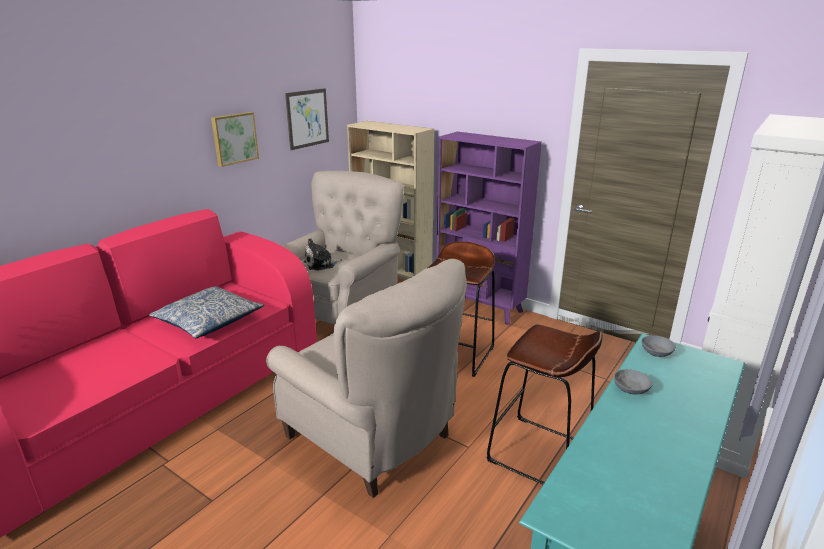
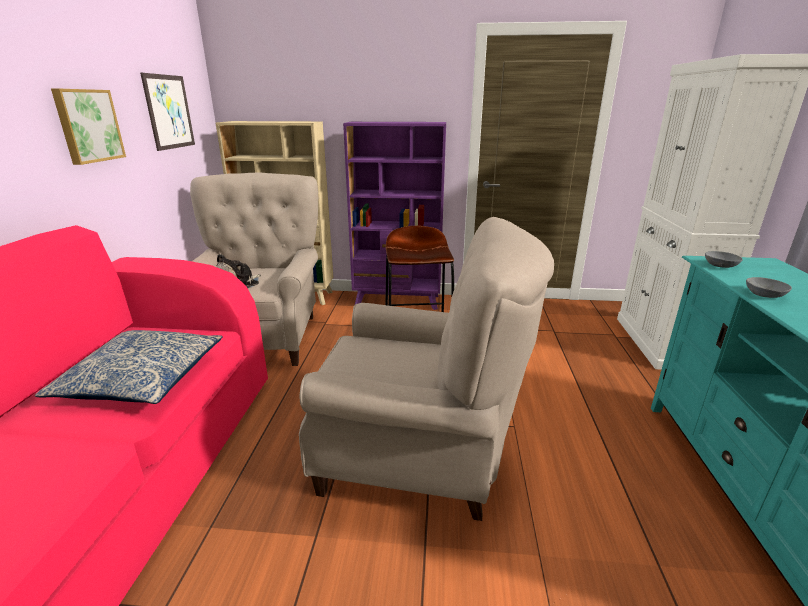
camera: 30 degrees left, 0 degrees up
(539, 453) = (574, 408): brown stool -> none

